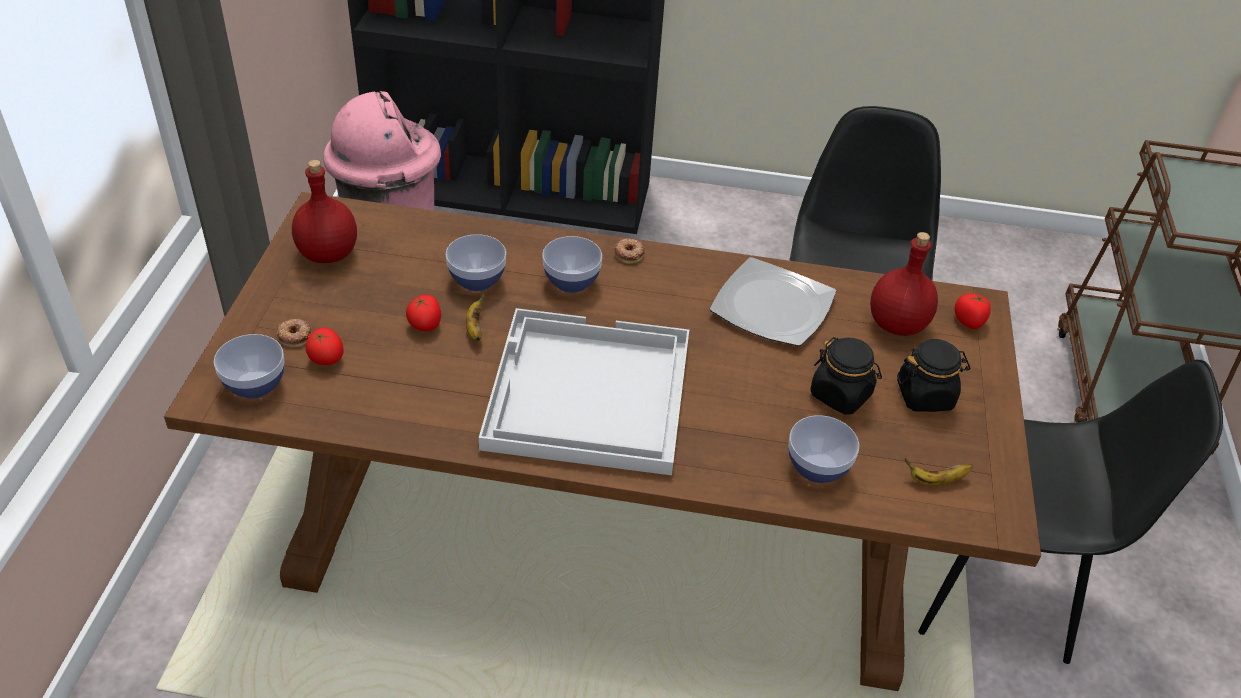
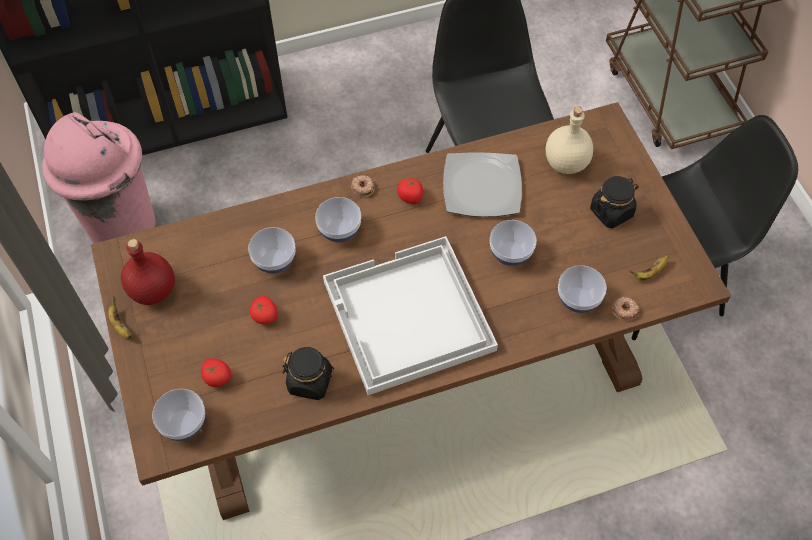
camera: 25 degrees left, 15 degrees up
(295, 335) = (181, 370): donut -> donut (624, 309)
(475, 328) = (300, 302): banana -> banana (120, 325)
(761, 385) = (510, 253): none -> bowl
(841, 395) = (562, 237): black jar -> black jar (310, 381)
(897, 324) = (566, 162): red bottle -> beige bottle
(969, 321) = (607, 139): tomato -> tomato (410, 197)

